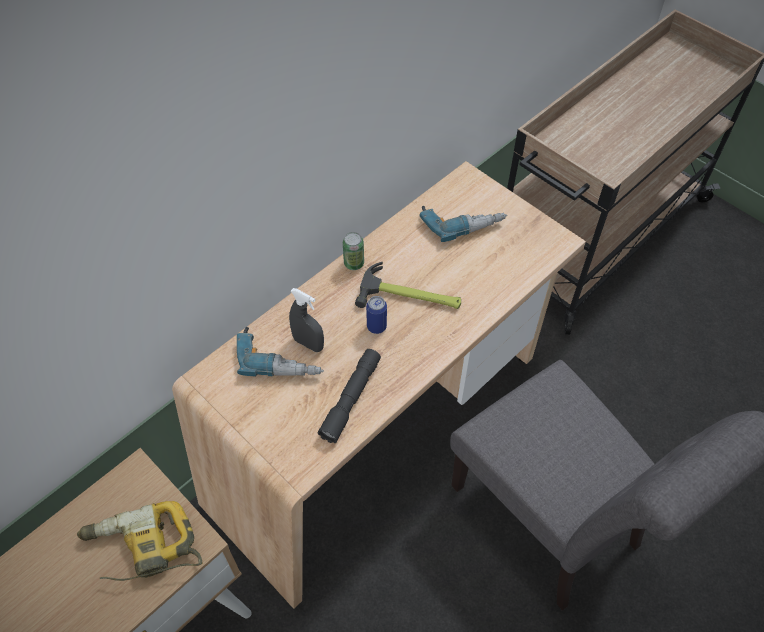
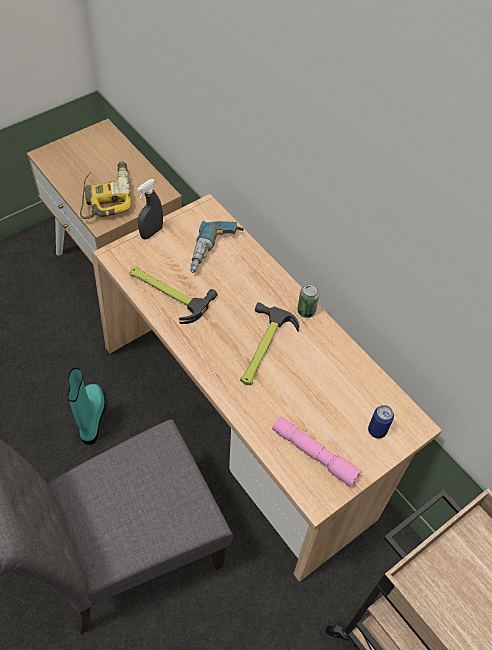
camera: 95 degrees right, 0 degrees up
(308, 343) = (225, 271): grey spray bottle -> grey spray bottle (151, 232)
(351, 399) = (167, 292): grey flashlight -> hammer
(376, 326) = (234, 318): can -> can (377, 430)
(398, 601) = (91, 418): none -> turquoise boot
(462, 221) = (352, 408): power drill -> none
(518, 245) = (314, 454): none -> pink flashlight

